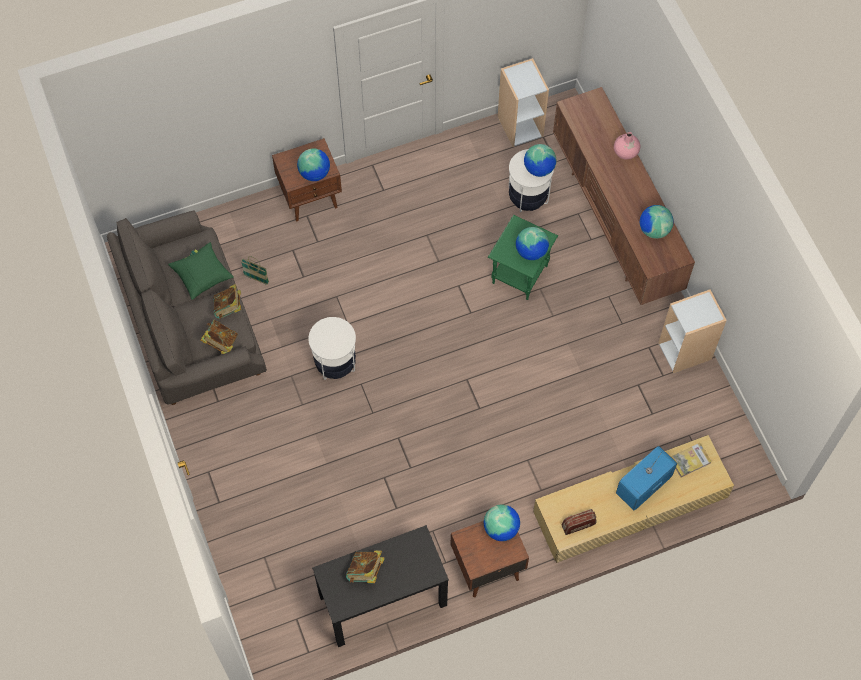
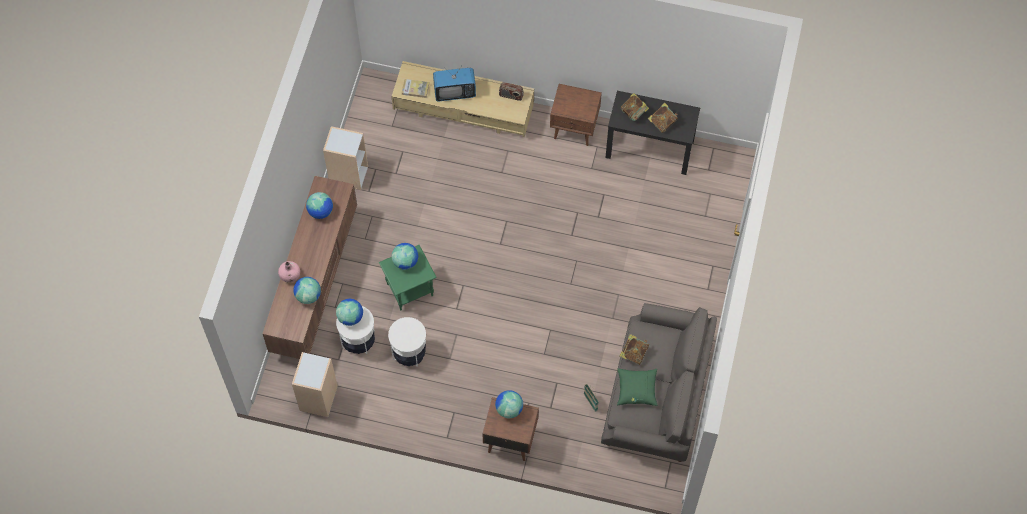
camera: 145 degrees left, 0 degrees up
(221, 343) = (654, 333): book -> book (634, 112)
(335, 363) = (577, 308): white side table -> white side table (409, 353)
(501, 528) = (562, 107): globe -> globe (308, 295)

